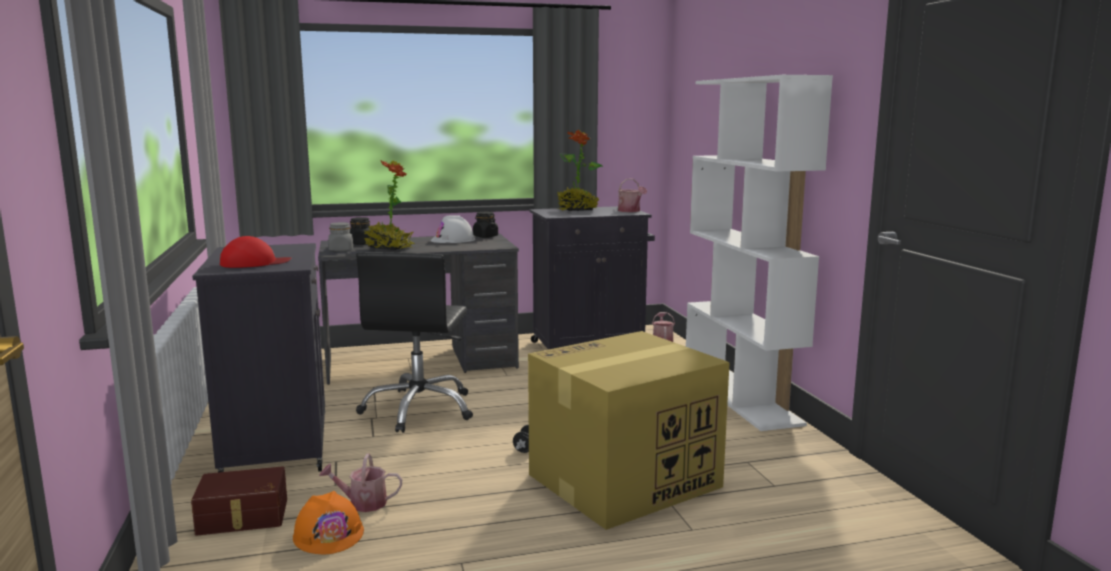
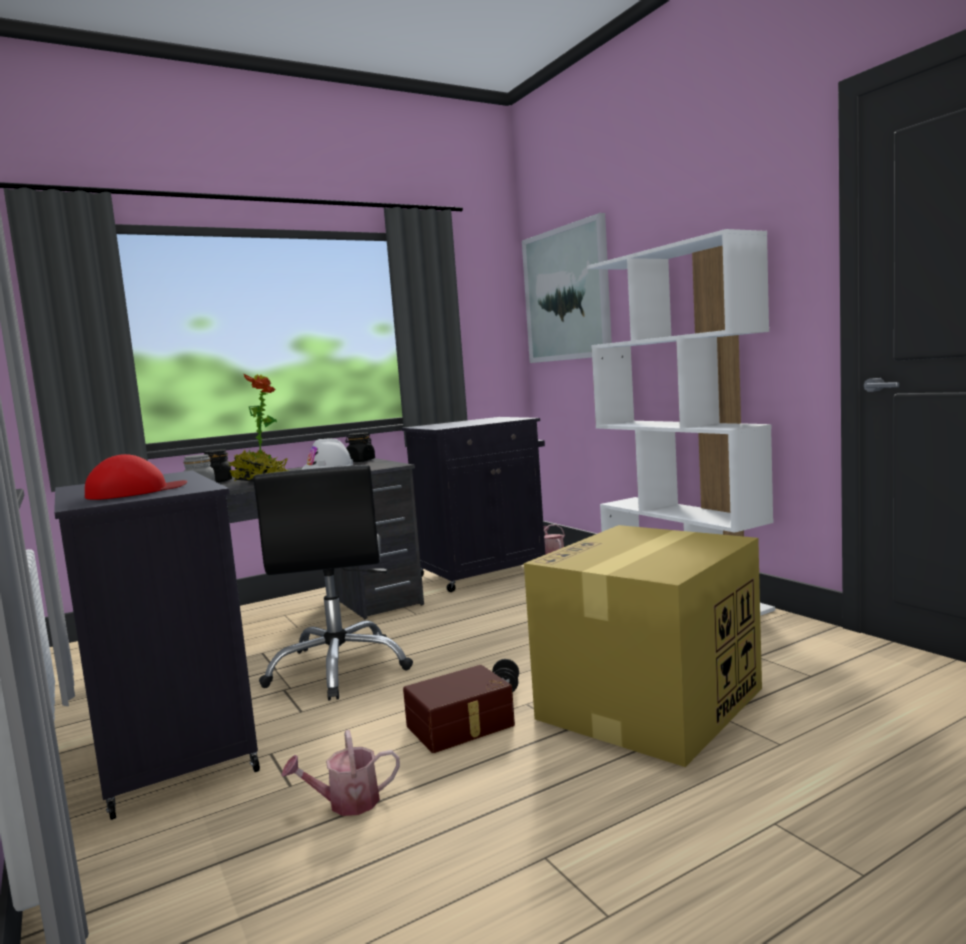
camera: 15 degrees left, 5 degrees down
(243, 517) = (176, 866): brown storage box -> brown storage box (461, 726)
(329, 534) = (326, 861): orange hard hat -> none
(577, 211) = (457, 423): potted plant -> none
(630, 211) = (513, 418): watering can -> none
(699, 96) = (566, 294): none -> picture

